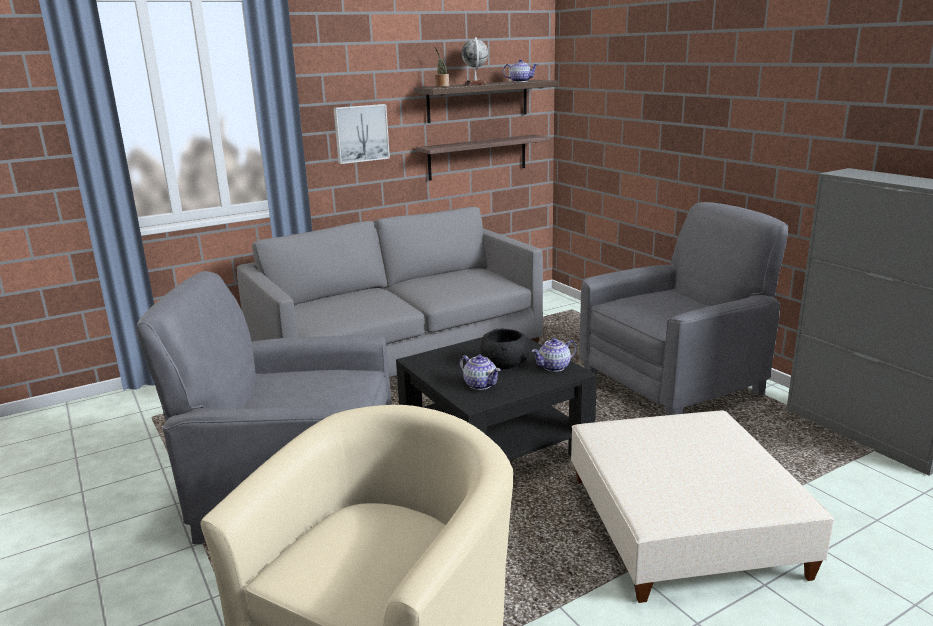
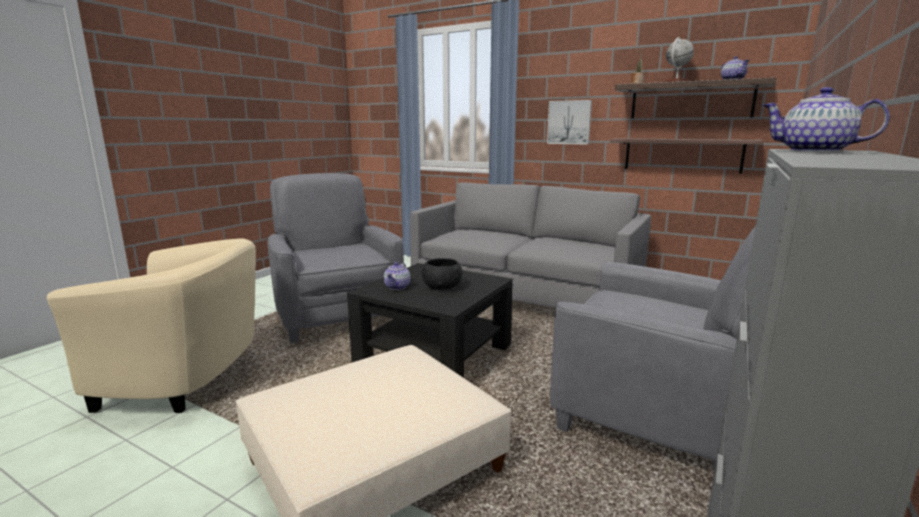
camera: 60 degrees right, 5 degrees down
(554, 367) = (452, 301): teapot -> teapot (815, 151)

